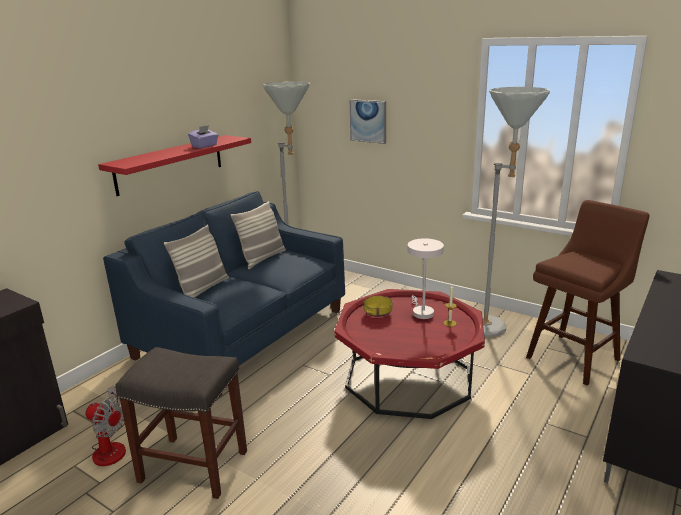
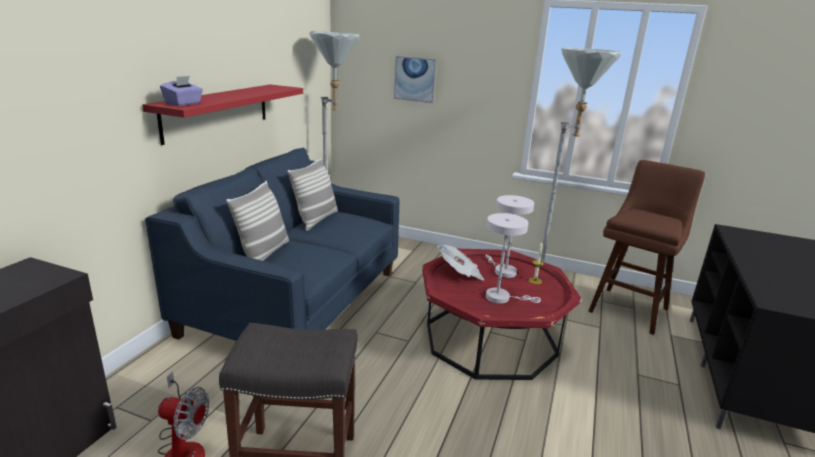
camera: 15 degrees left, 0 degrees up
(205, 146) = (259, 92): purple tissue box -> purple tissue box (183, 103)
(378, 313) = (460, 274): yellow bowl -> newspaper
(406, 338) = (502, 297): none -> white table lamp

